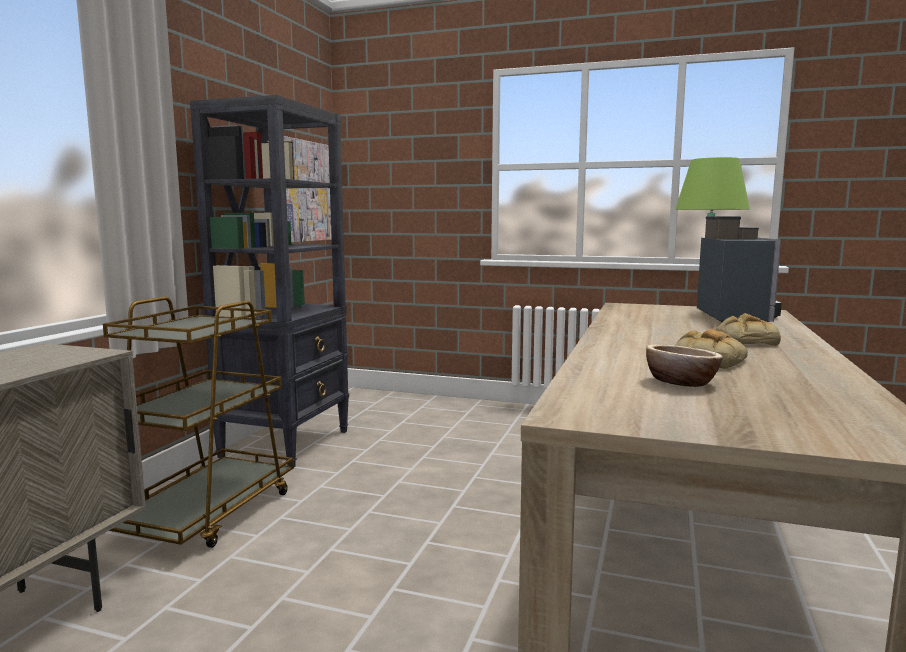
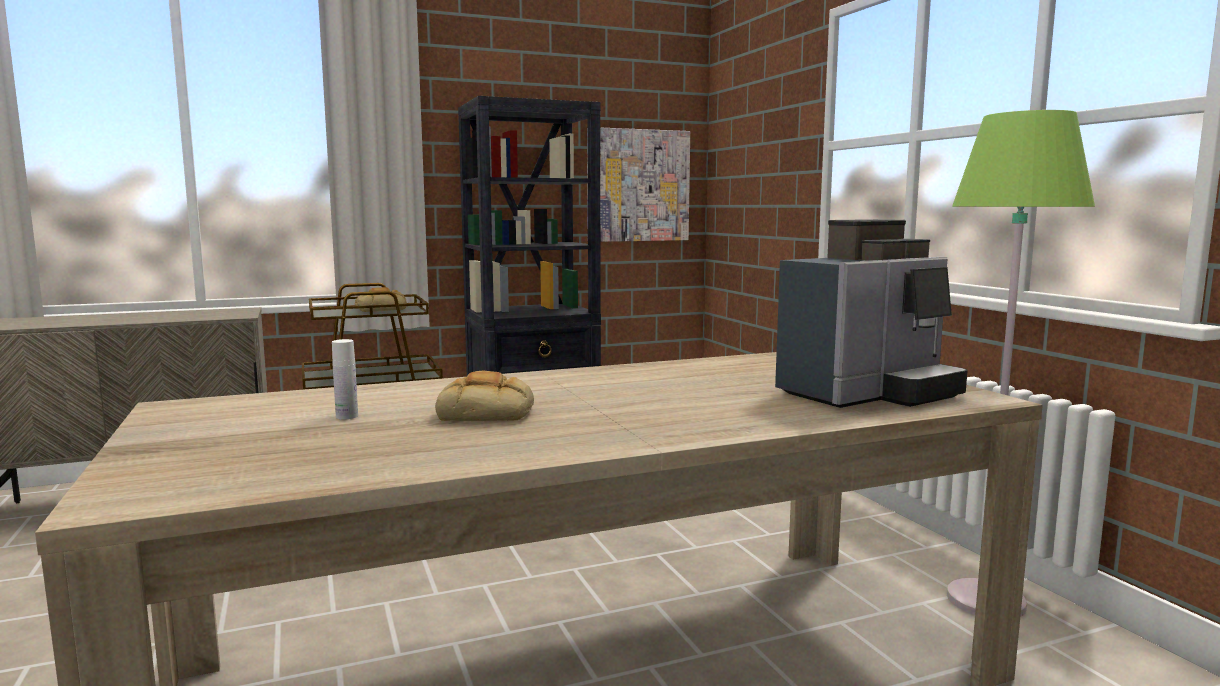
camera: 50 degrees right, 0 degrees up
(681, 382) = (347, 416): bowl -> white bottle
(745, 340) = (662, 412): bread -> bread (381, 309)

